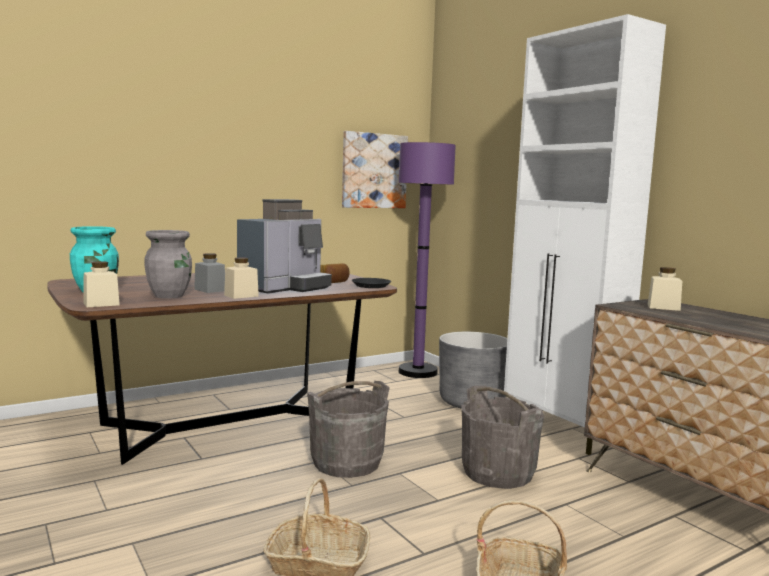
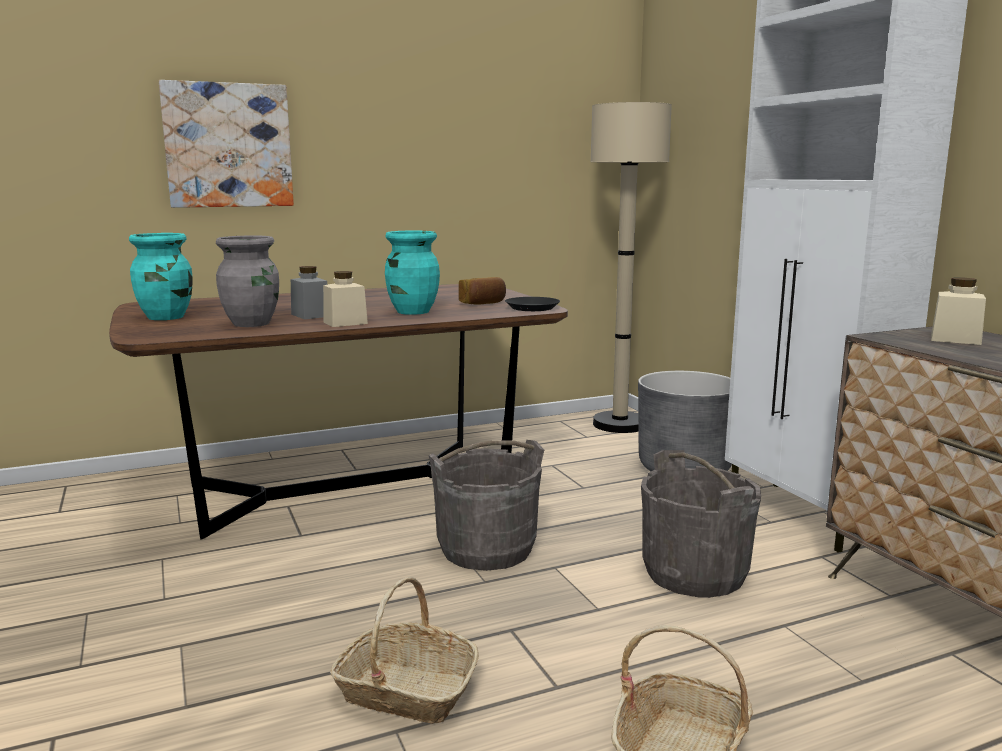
camera: 10 degrees right, 5 degrees up
(101, 304) = (158, 335): beige jar -> none
(285, 288) = (413, 311): coffee machine -> turquoise vase
(374, 171) = (558, 147): picture -> picture (228, 145)
(418, 372) = (619, 424): purple floor lamp -> beige floor lamp

